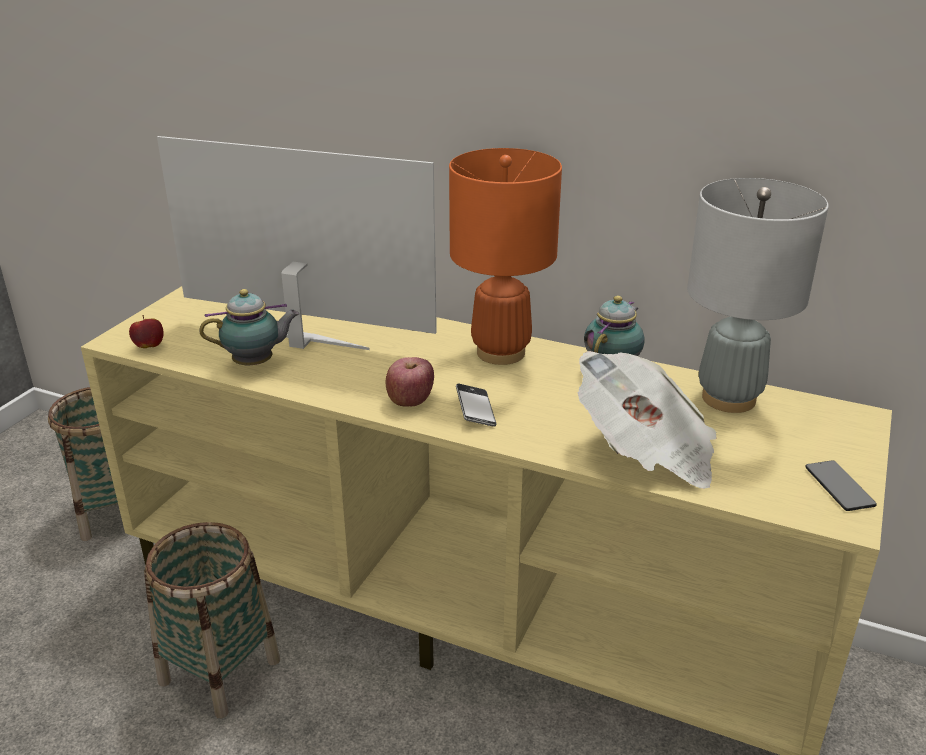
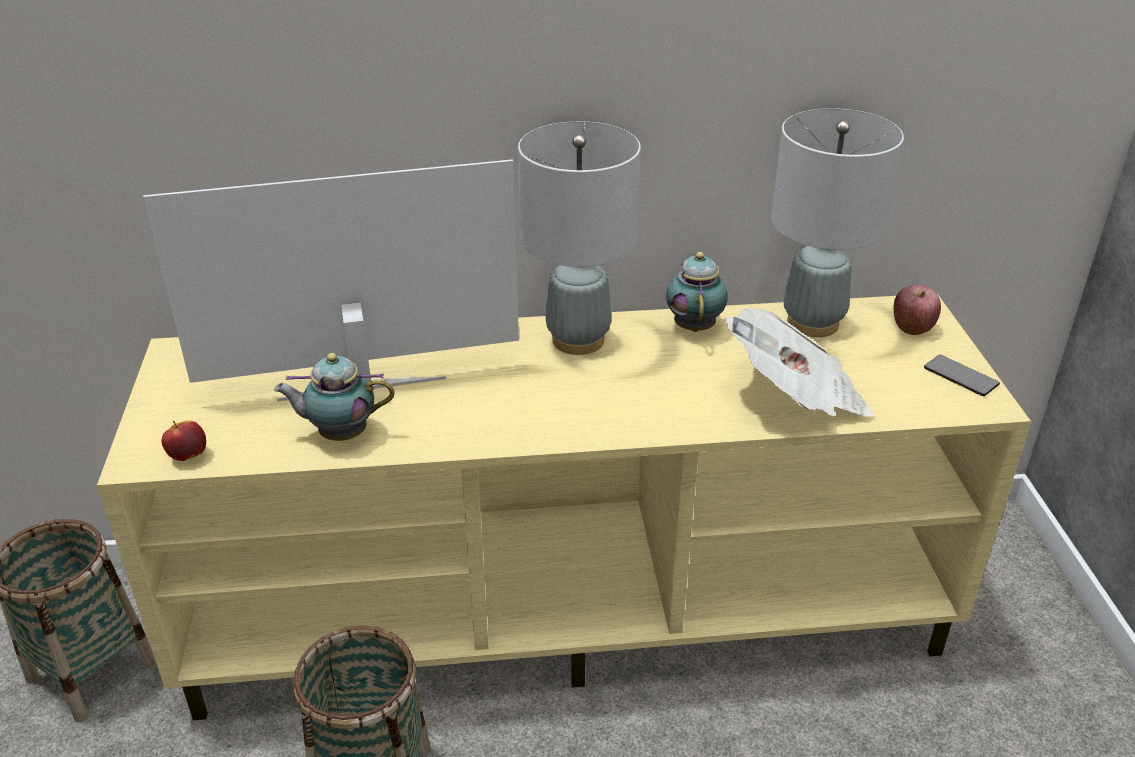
camera: 30 degrees left, 5 degrees up
(256, 363) = (340, 434): teapot -> teapot turned 135 degrees counterclockwise
(410, 400) = (544, 420): apple -> apple (912, 328)
(475, 410) = (615, 409): phone -> none
(500, 352) = (577, 340): orange table lamp -> grey table lamp

